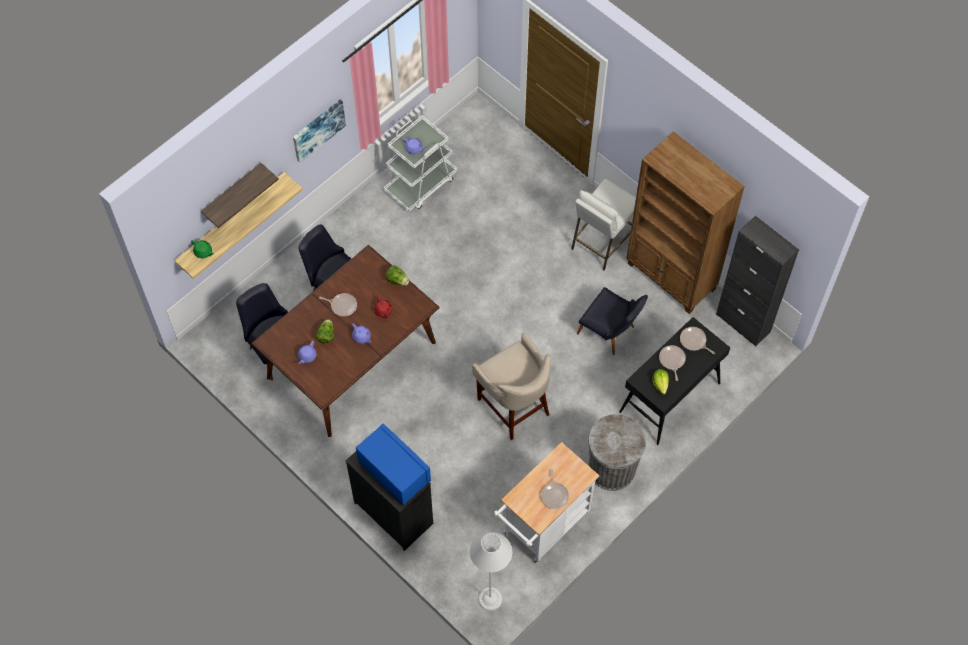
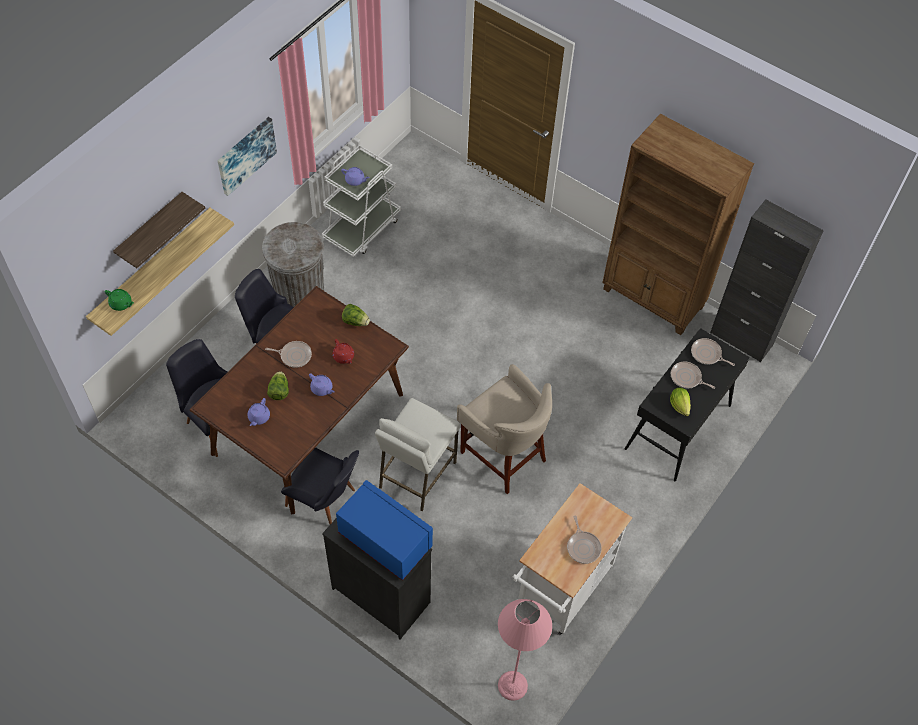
camera: 10 degrees left, 5 degrees down
(490, 599) = (512, 685): grey floor lamp -> pink floor lamp
(602, 242) = (571, 270): white stool -> white stool (417, 475)
(610, 333) = (598, 364): black chair -> black chair (326, 501)
(611, 468) = (628, 513): grey trash can -> grey trash can (299, 292)
(672, 360) = (687, 378): frying pan -> frying pan turned 45 degrees counterclockwise

